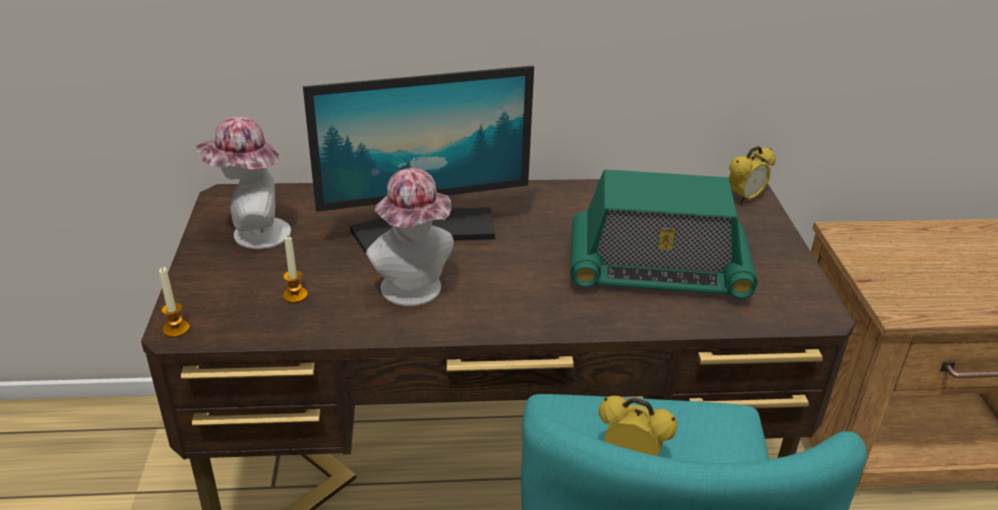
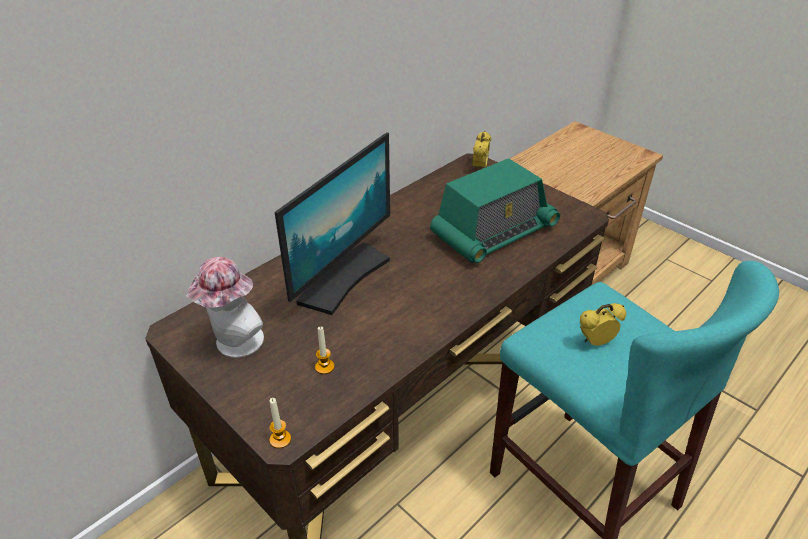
camera: 40 degrees left, 5 degrees up
(415, 292) = (392, 320): hat -> none

